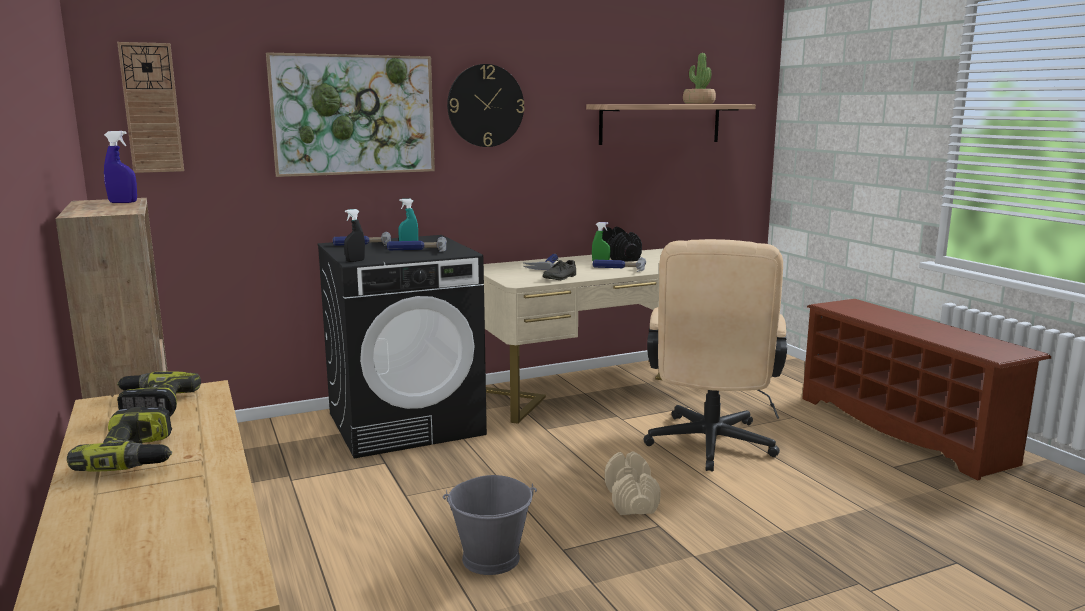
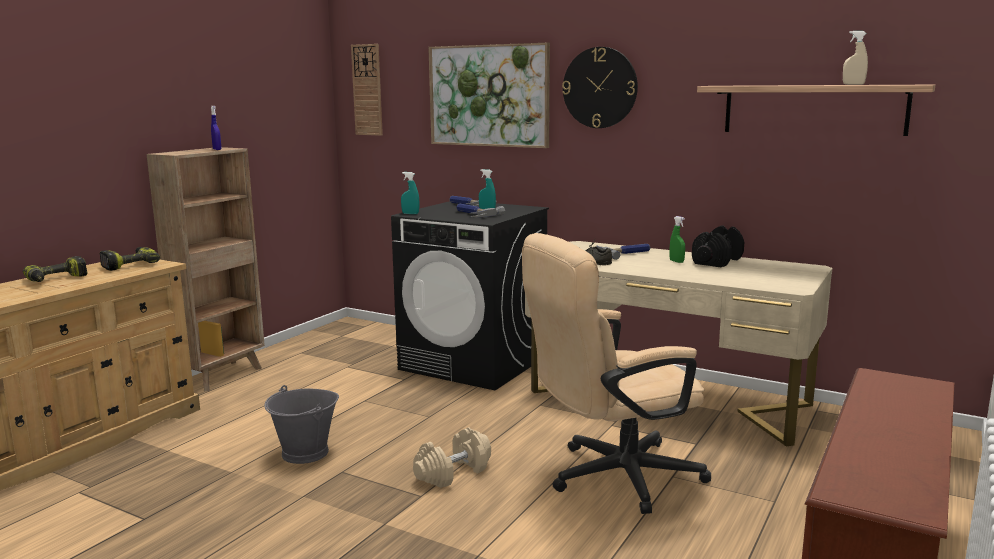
camera: 55 degrees right, 0 degrees up
(355, 261) = (410, 213): black spray bottle -> turquoise spray bottle
(618, 269) = (667, 269): hammer -> none
(698, 103) = (853, 84): potted plant -> beige spray bottle

